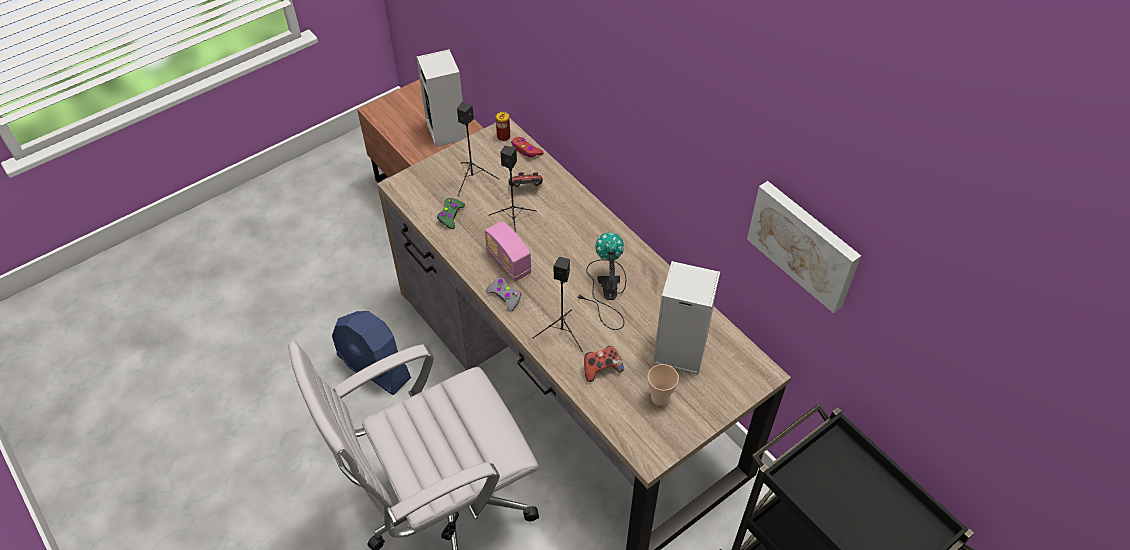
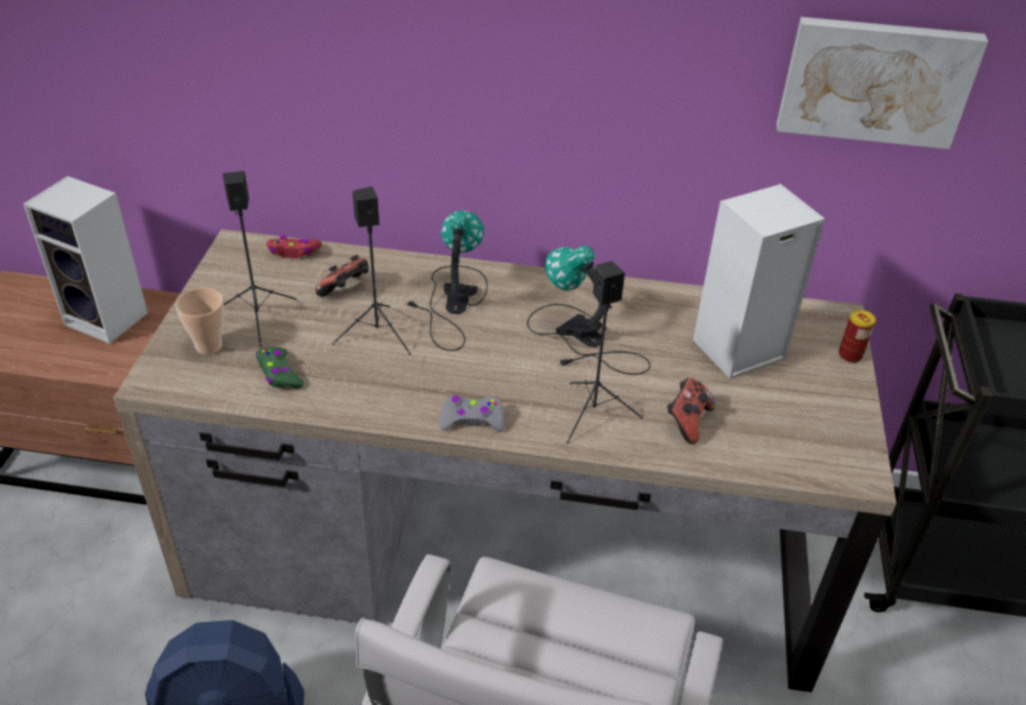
camera: 45 degrees left, 10 degrees down
(503, 137) = (244, 252): can -> can (850, 355)
(508, 262) = (427, 380): radio -> none
(567, 227) = (451, 302): none -> table lamp
(660, 398) = (784, 407): cup -> cup (209, 346)

